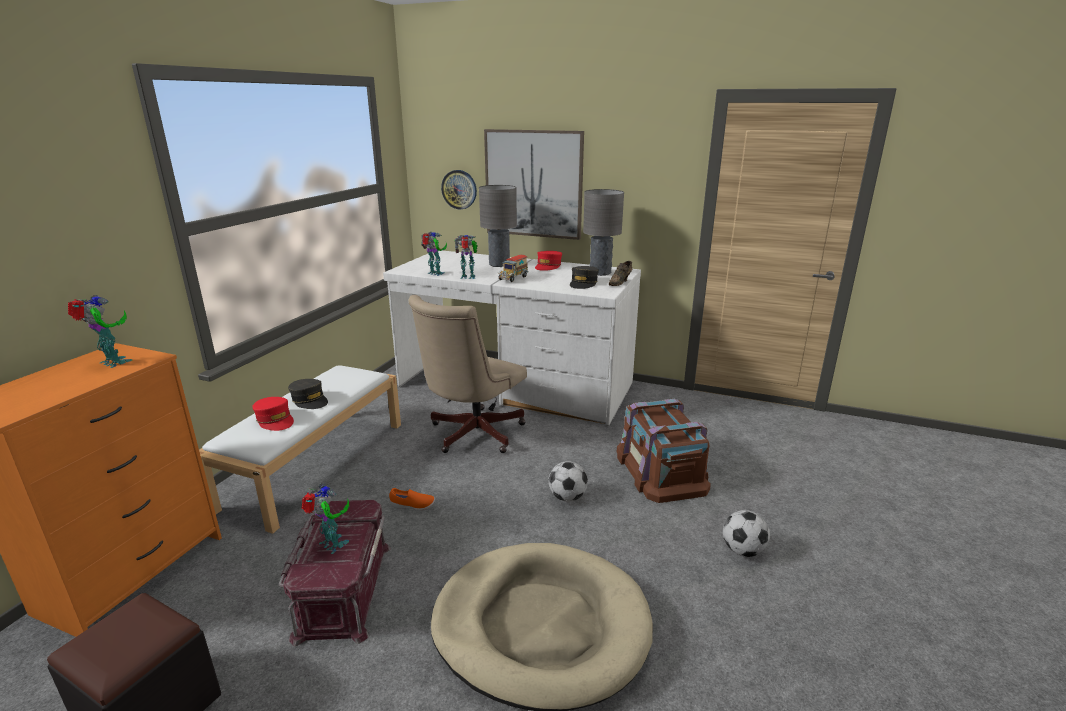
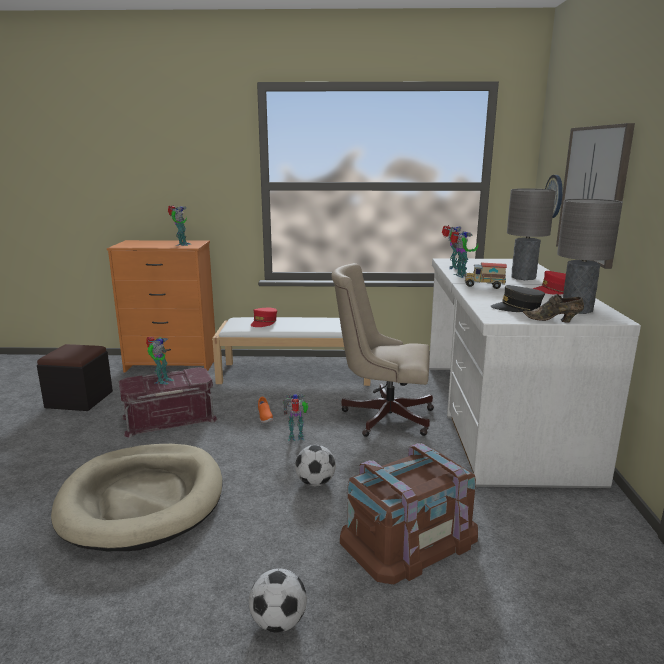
camera: 70 degrees right, 5 degrees down
(309, 400) = (296, 323): grey cap -> none
(477, 492) = (297, 438): none -> toy robot

